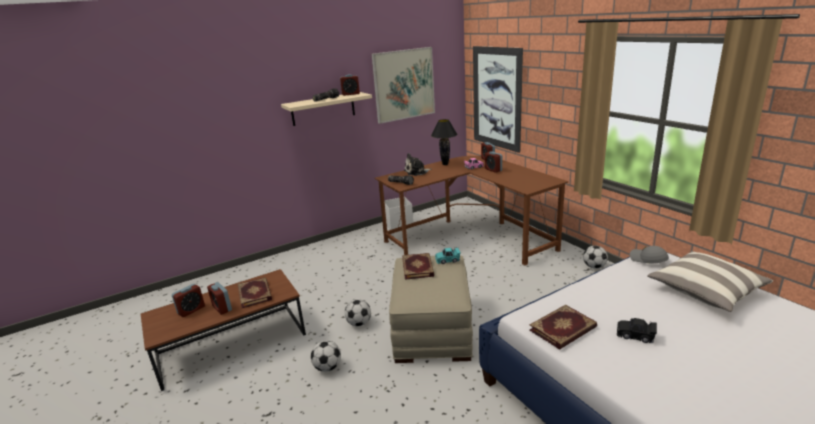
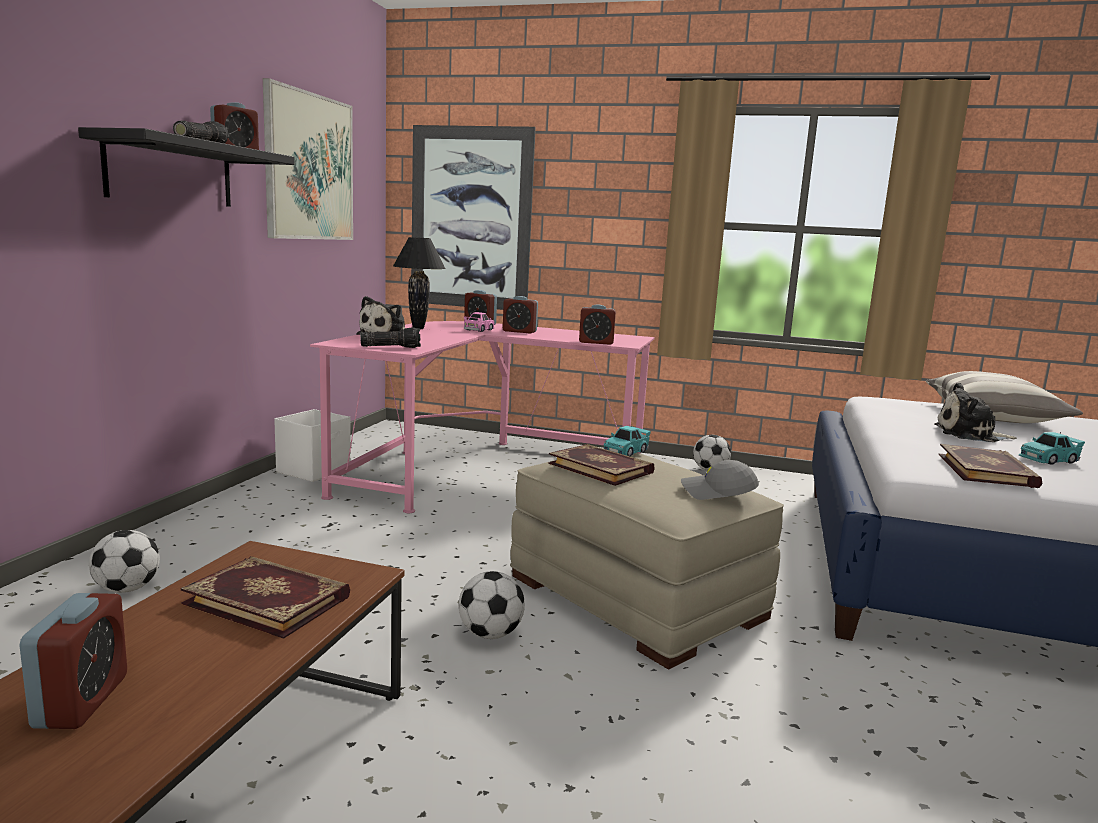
camera: 45 degrees left, 10 degrees down
(222, 308) = (209, 658): alarm clock -> alarm clock (596, 342)
(323, 109) = (171, 172): beige shelf -> black shelf
(327, 367) = (555, 735): football -> football (126, 589)
(470, 237) = (482, 466): brown desk -> pink desk
(635, 335) = (1048, 460): black toy car -> turquoise toy car
(636, 301) = (970, 435): none -> plush toy
(647, 260) = (883, 402): grey cap -> grey cap (717, 493)

